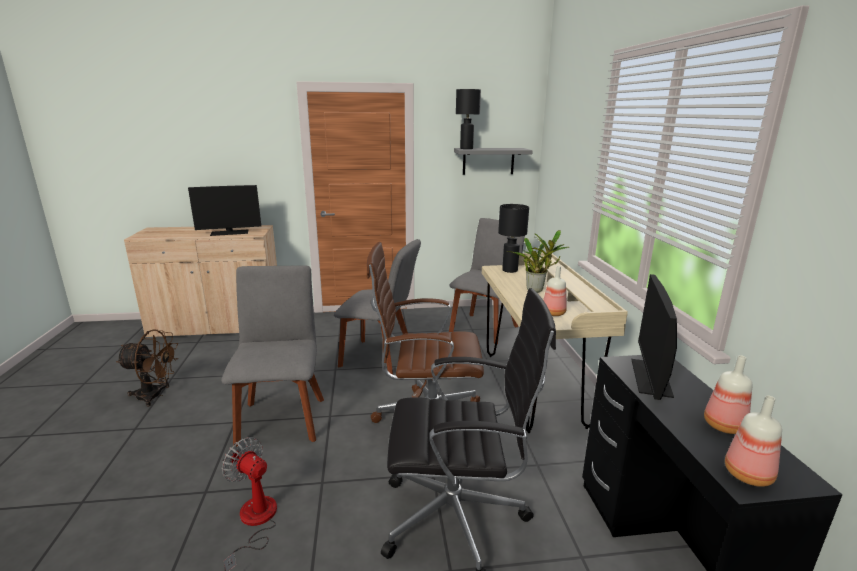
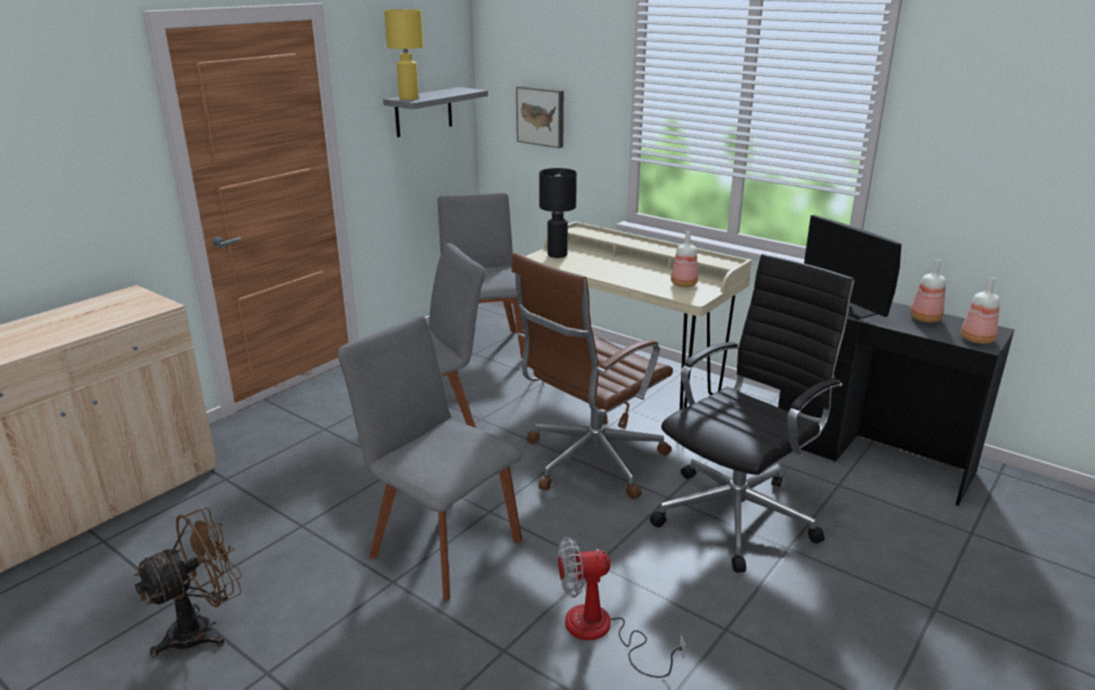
camera: 45 degrees left, 5 degrees up
(229, 232) = (101, 318): monitor -> none
(466, 148) = (408, 98): black table lamp -> yellow table lamp
(537, 290) = (625, 267): potted plant -> none
(561, 172) = (541, 116): none -> picture

